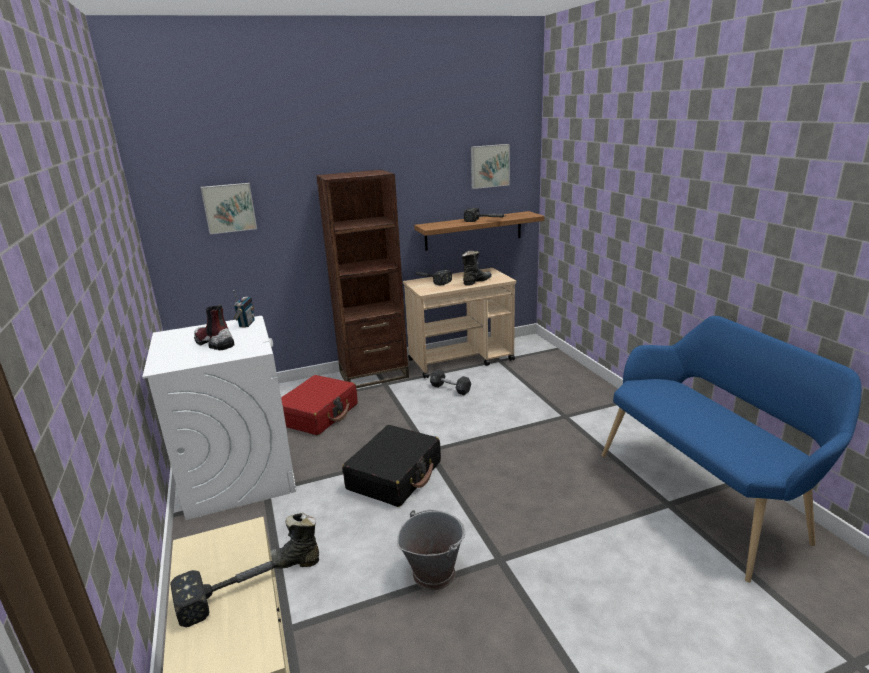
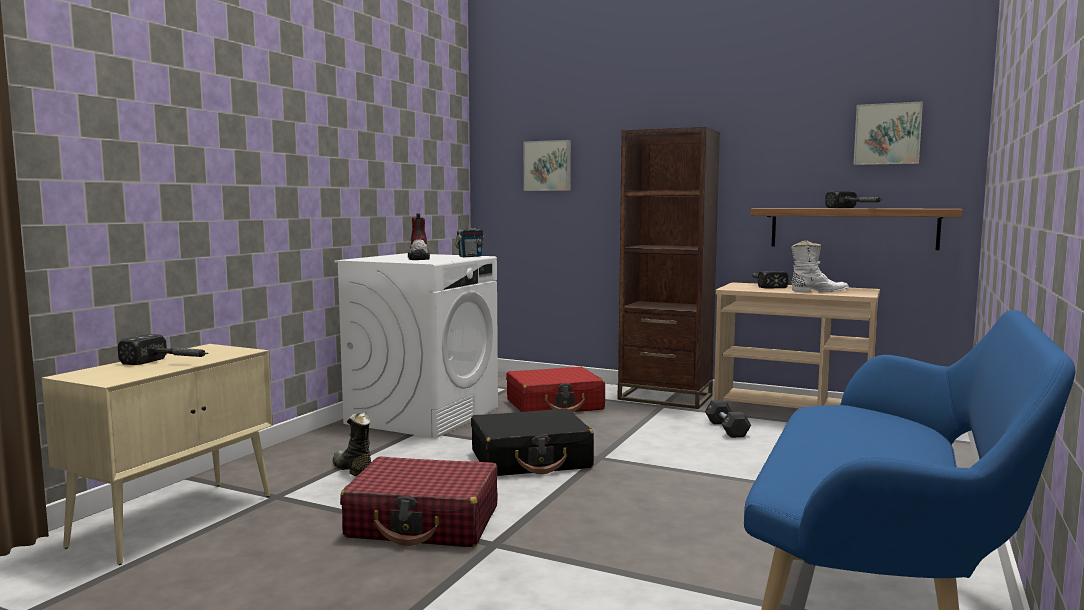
camera: 45 degrees right, 15 degrees down
(433, 572) = (424, 522): grey bucket -> red suitcase
(476, 281) = (817, 291): black boot -> white boot

